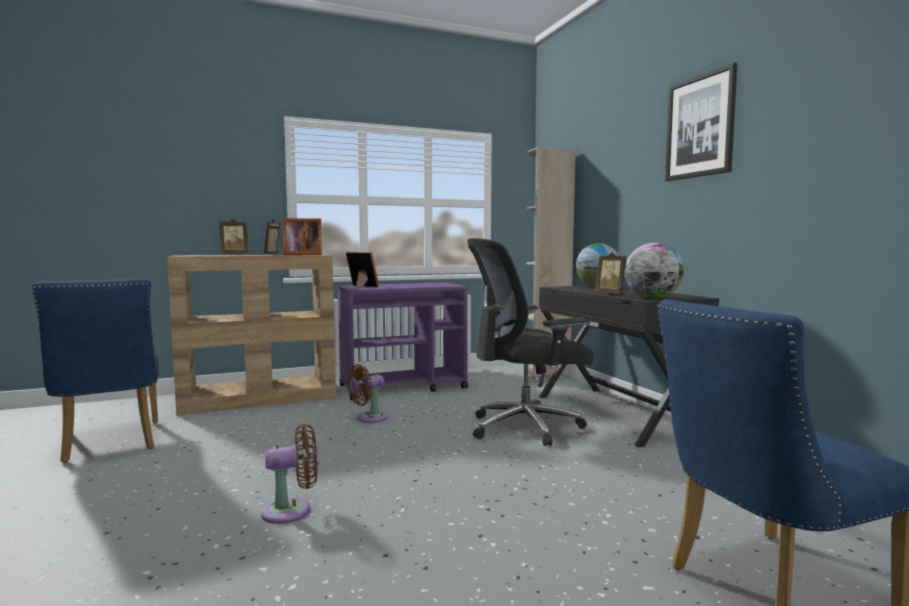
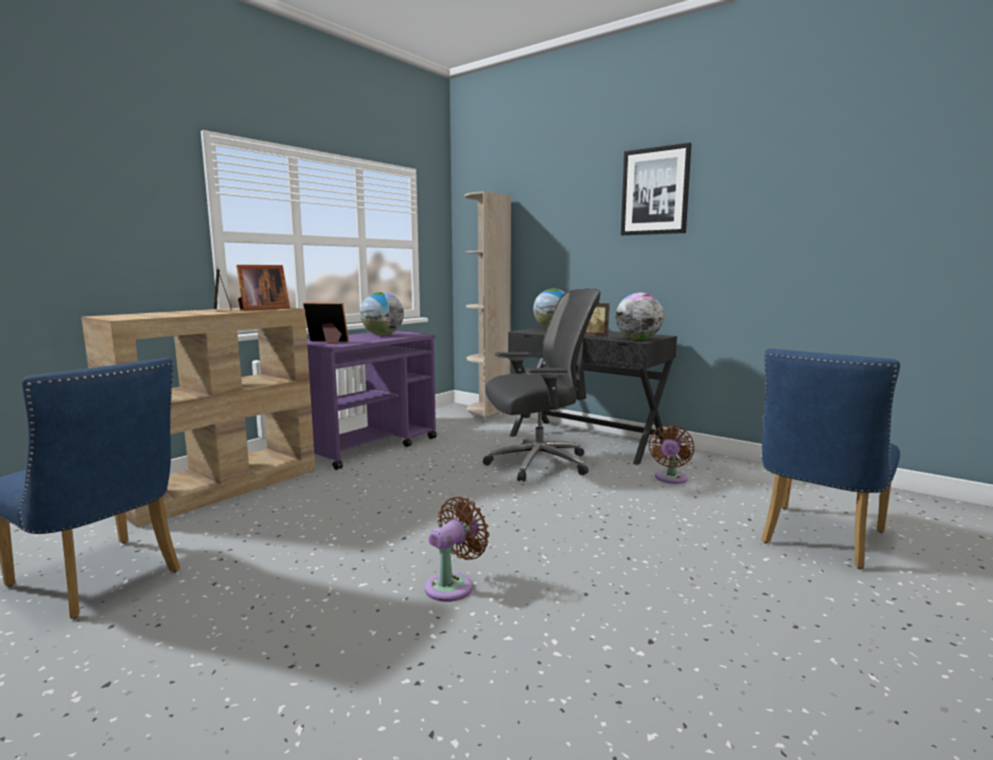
camera: 30 degrees left, 5 degrees up
(234, 254) = (168, 312): picture frame -> none
(368, 418) = (385, 484): brown fan -> brown fan (670, 479)
(423, 284) = (382, 334): none -> globe
(526, 427) = (537, 464): office chair -> office chair turned 150 degrees counterclockwise

